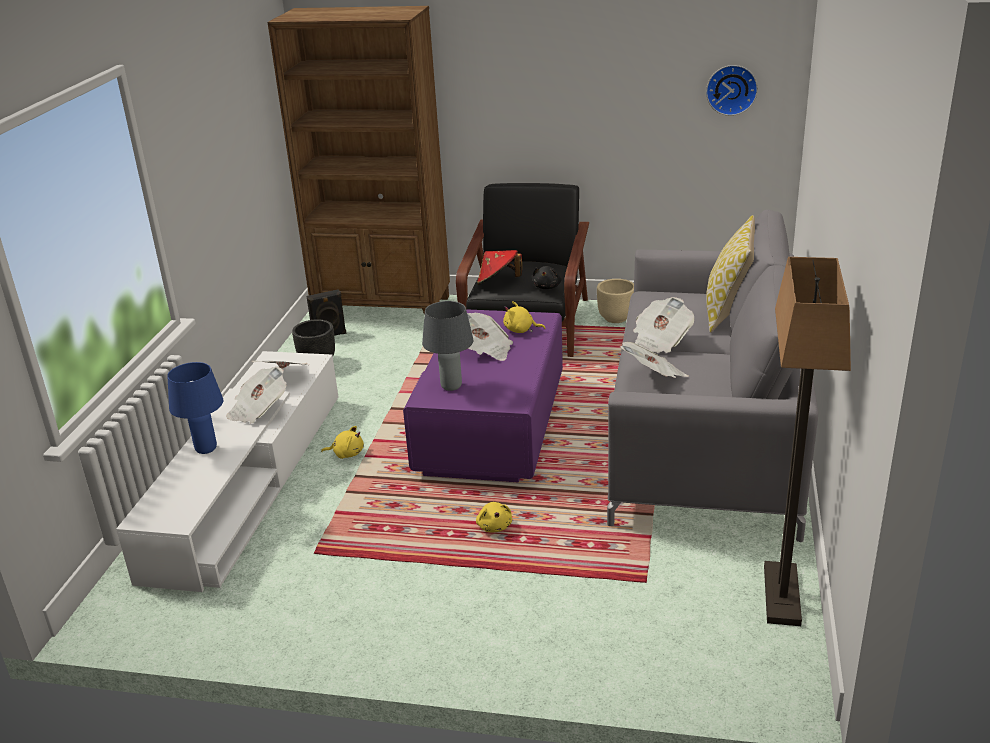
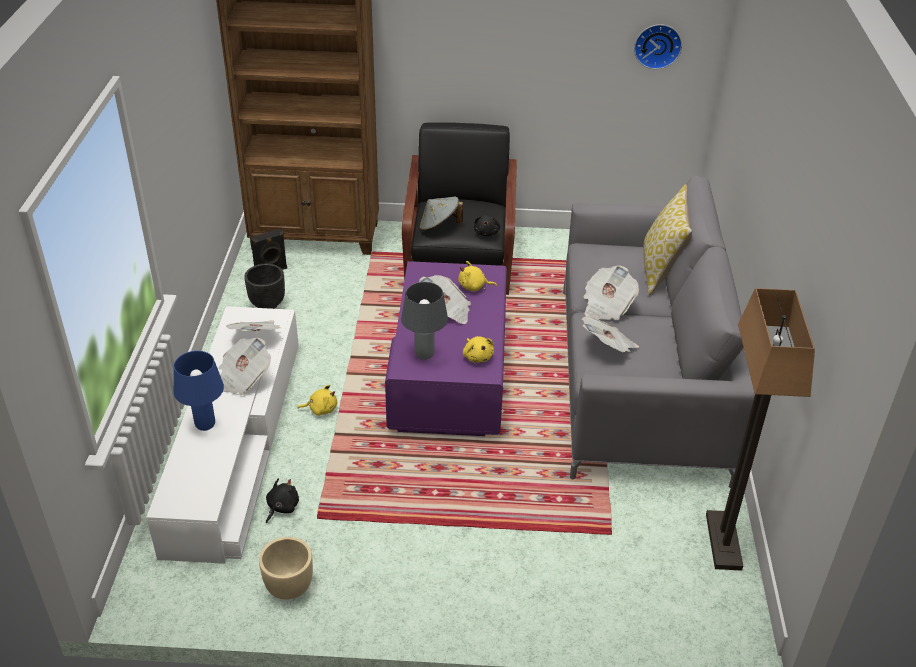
camera: 10 degrees left, 10 degrees up
(279, 542) = (281, 507): none -> black plush toy
(494, 526) = (472, 483): yellow plush toy -> yellow plush toy (477, 356)
(498, 282) = (439, 226): red hat -> grey hat
(615, 318) = (539, 249): beige planter -> beige planter (288, 587)

